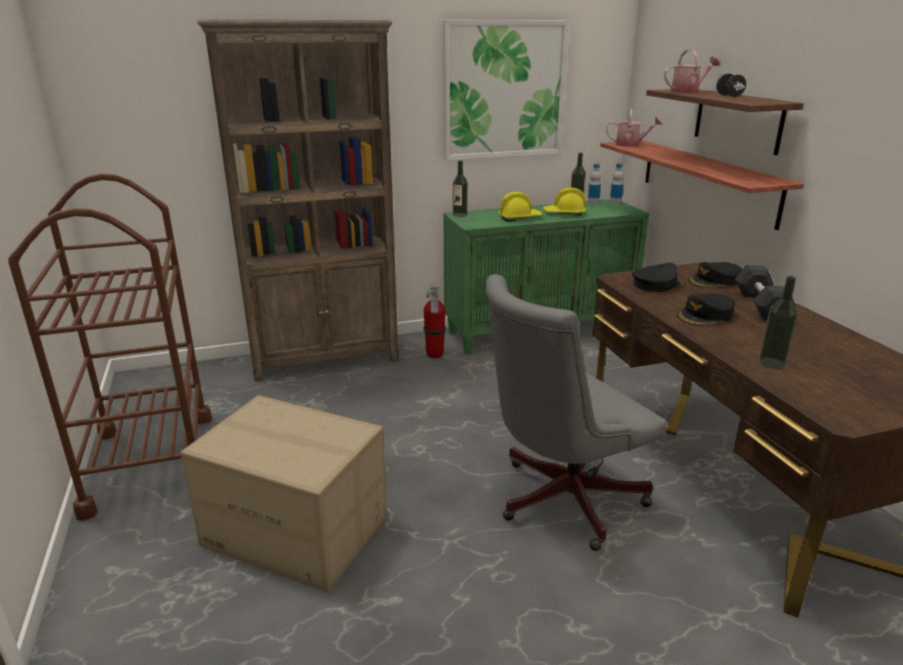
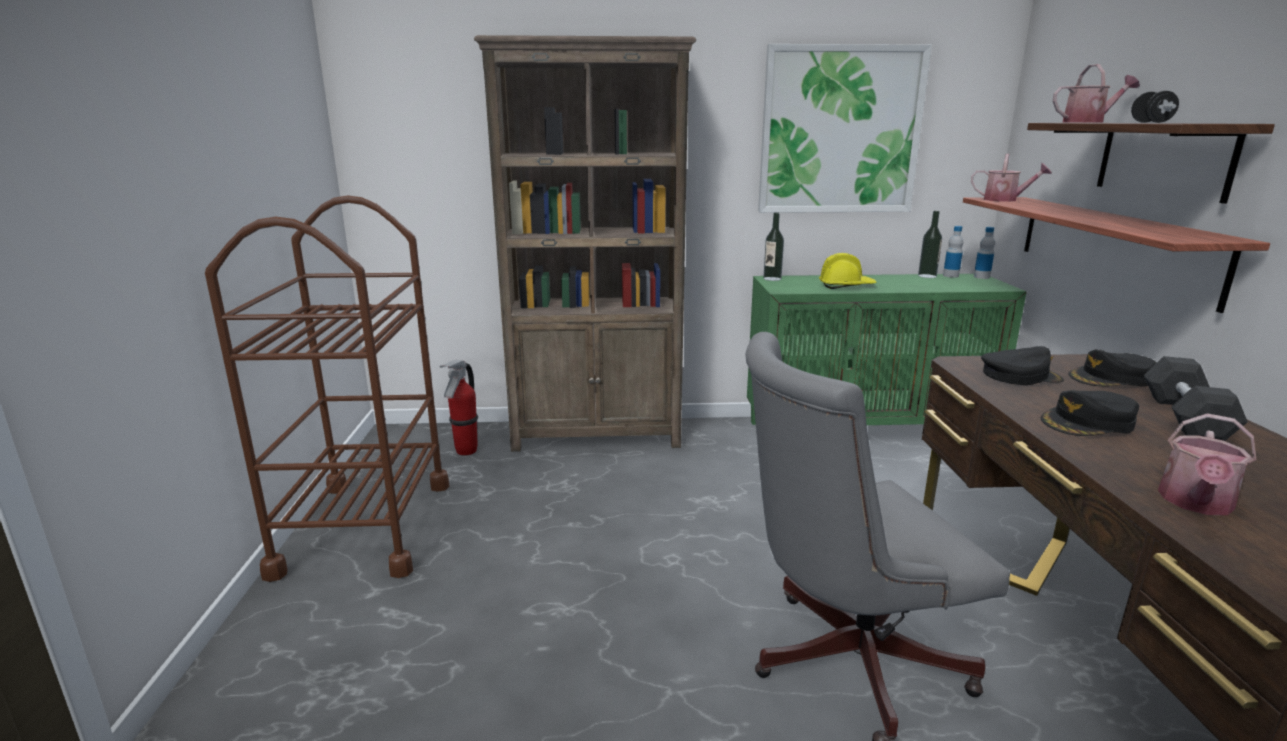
camera: 15 degrees right, 5 degrees down
(297, 530) = (488, 639): cardboard box -> none
(435, 355) = (726, 446): fire extinguisher -> fire extinguisher (466, 451)
(564, 213) = (907, 285): yellow hard hat -> none
(771, 363) = (1195, 503): bottle -> watering can

